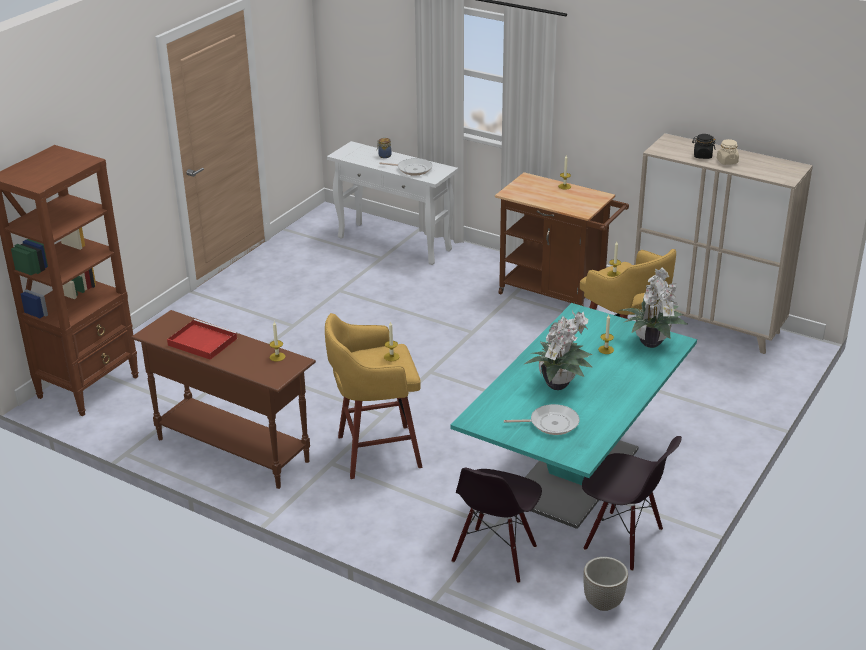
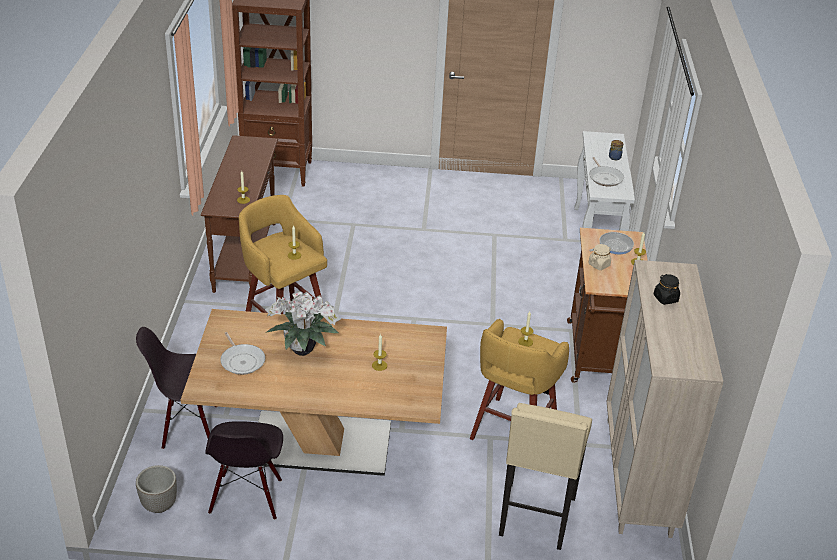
camera: 60 degrees right, 5 degrees up
(201, 342) = (242, 163): red tray -> none
(534, 189) = (613, 246): none -> frying pan
(573, 475) = (321, 443): turquoise dining table -> brown dining table
(651, 342) = (413, 390): potted plant -> none
(727, 161) = (668, 317): beige jar -> beige jar (599, 265)
(729, 386) = (535, 518): none -> beige stool

